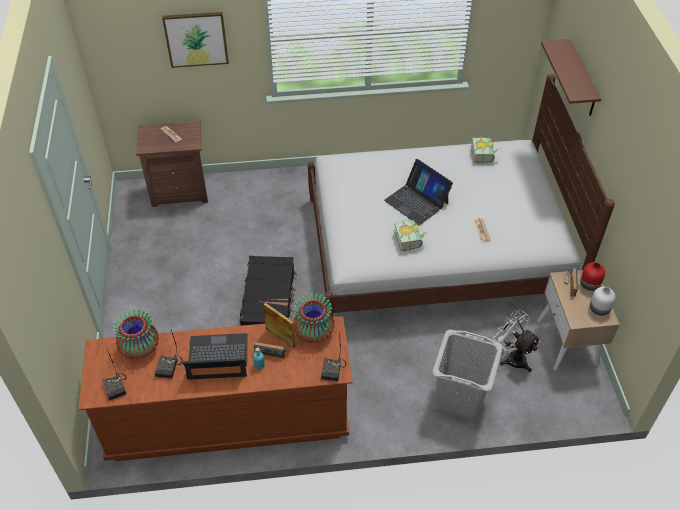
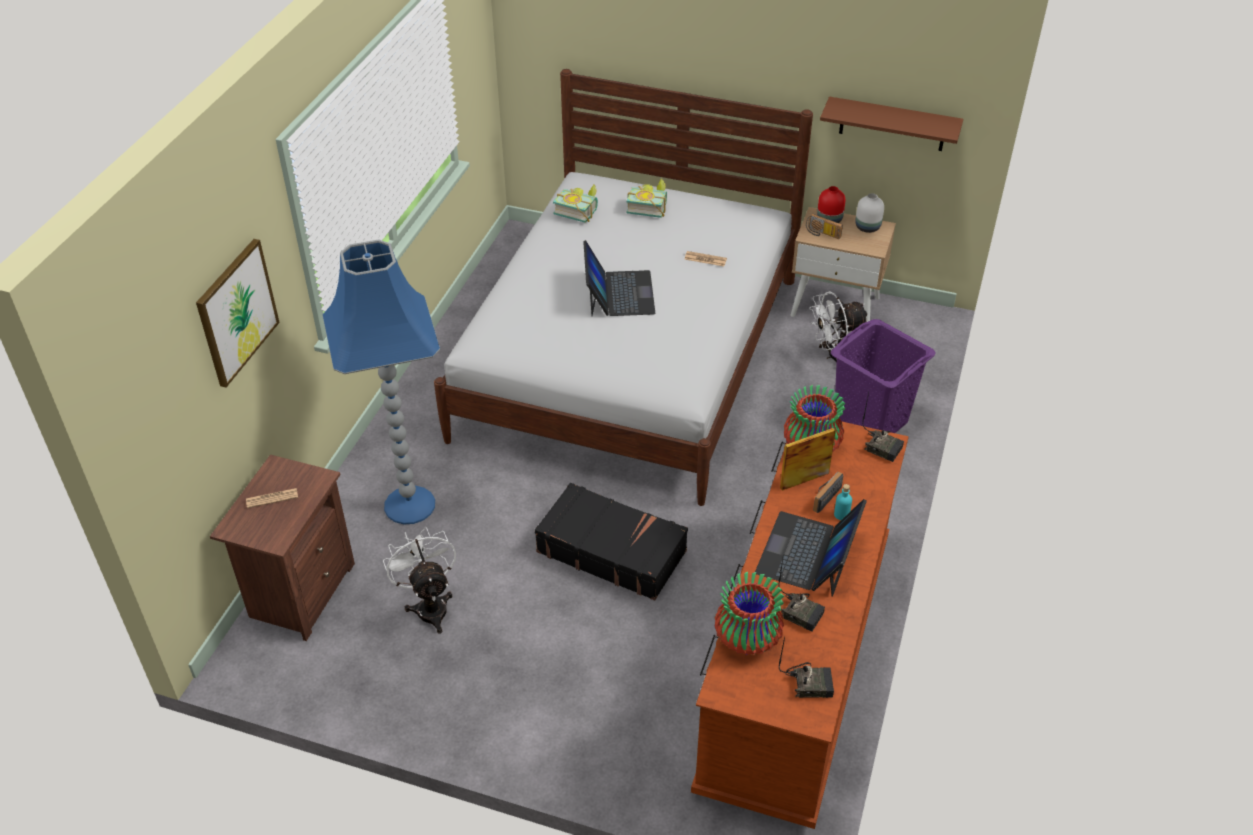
camera: 65 degrees left, 5 degrees down
(194, 241) = (429, 605): none -> white fan
(258, 205) = (408, 504): none -> blue floor lamp
(411, 239) = (682, 321): book -> book (647, 207)
(417, 201) = (619, 293): laptop -> laptop turned 75 degrees counterclockwise
(460, 398) = (870, 421): grey laundry basket -> purple laundry basket
(582, 79) = (635, 36): brown shelf -> brown shelf (892, 124)

